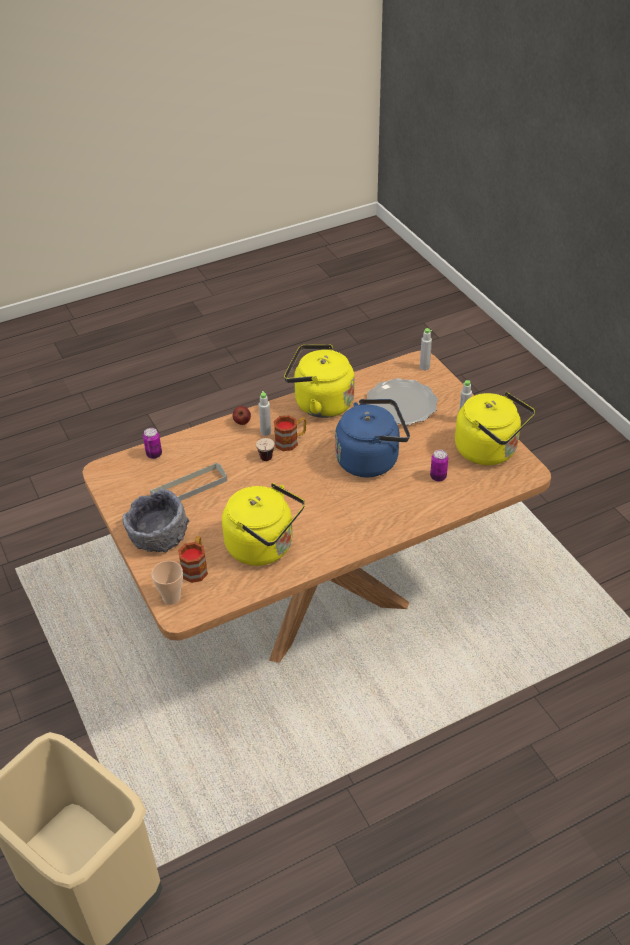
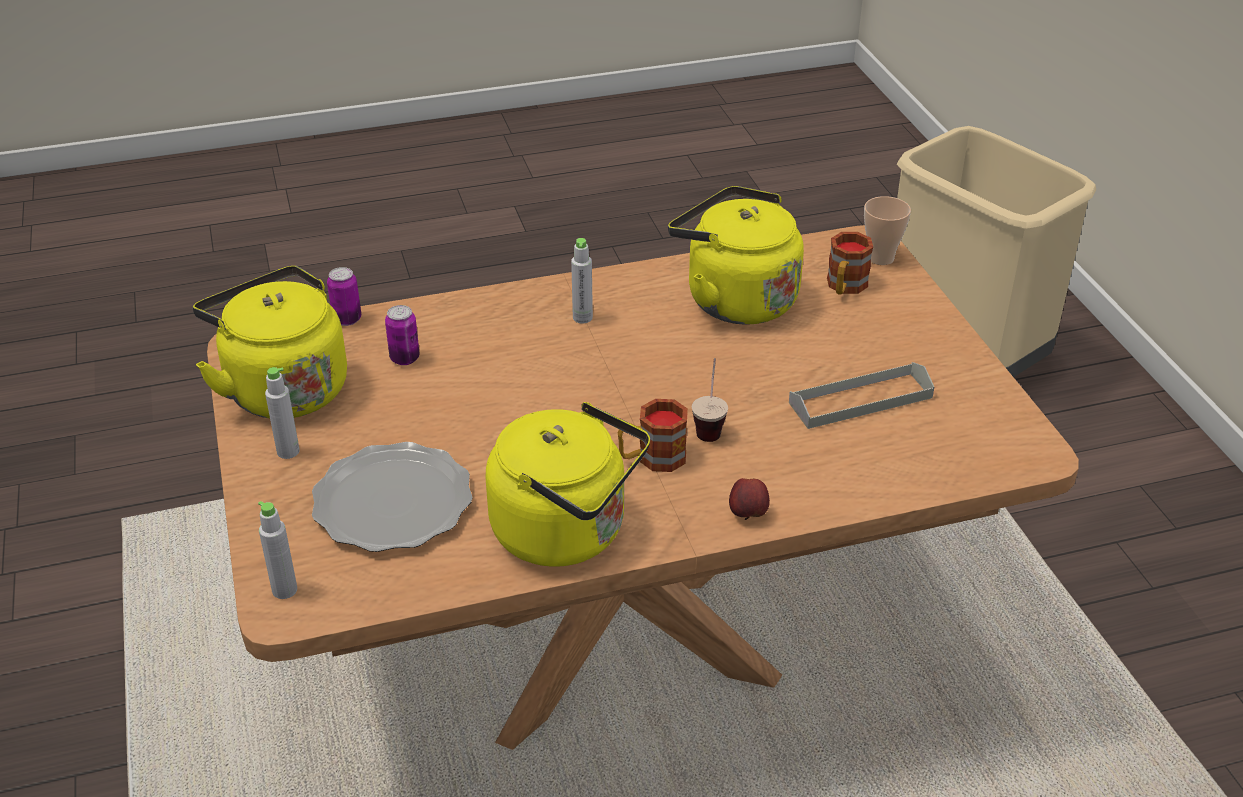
camera: 170 degrees left, 5 degrees down
(154, 454) = (935, 471): can -> can (347, 319)
(158, 537) = (909, 333): grey bowl -> none
(266, 432) = (700, 484): grey bottle -> grey bottle (582, 317)
(371, 459) = (508, 403): blue kettle -> none

